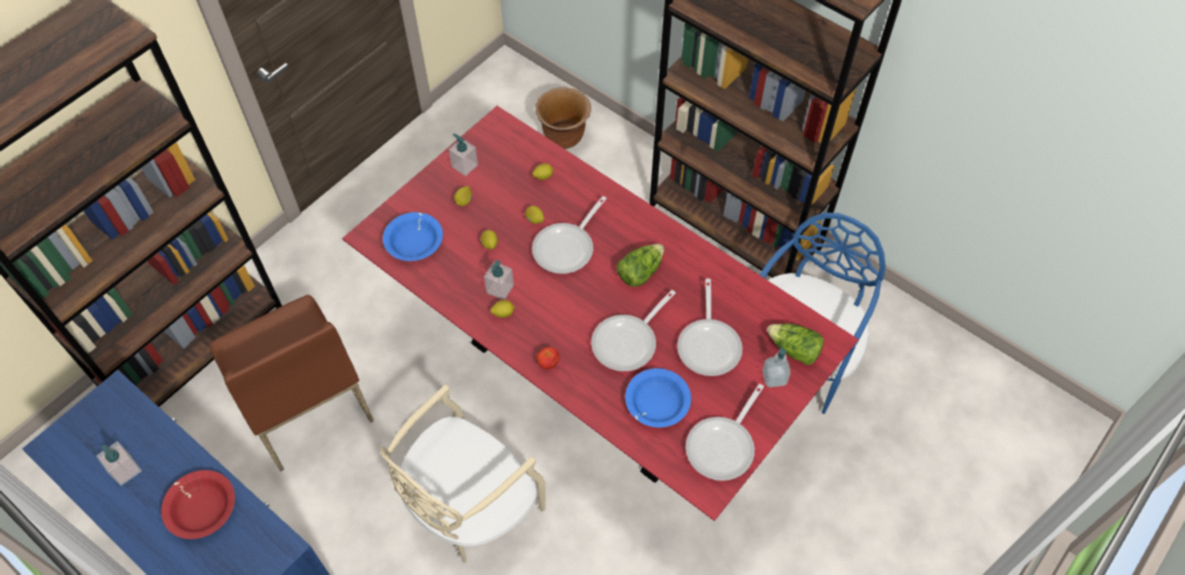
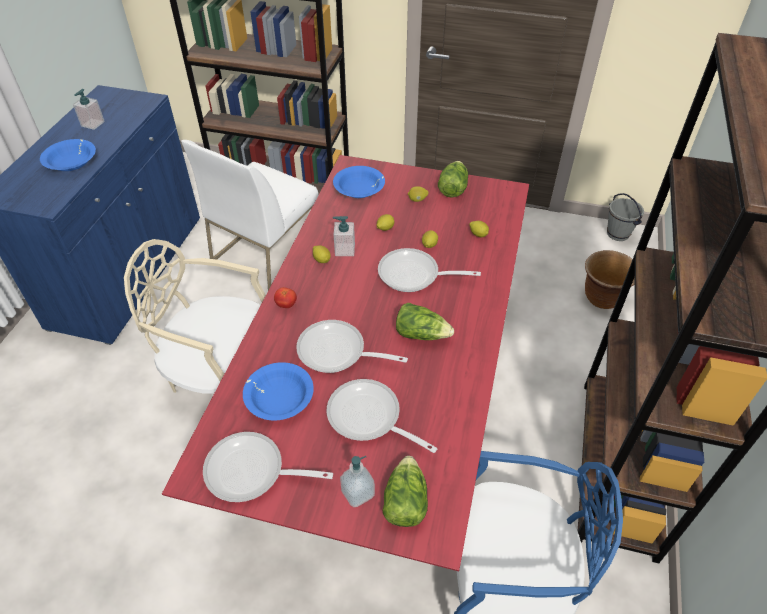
camera: 65 degrees right, 10 degrees down
(202, 508) = (71, 162): red bowl -> blue bowl
(303, 403) = (266, 251): brown chair -> white chair
(464, 166) = (452, 188): soap dispenser -> lettuce
(493, 78) = (618, 234): none -> grey bucket
(709, 344) = (369, 418): frying pan -> frying pan turned 60 degrees clockwise

